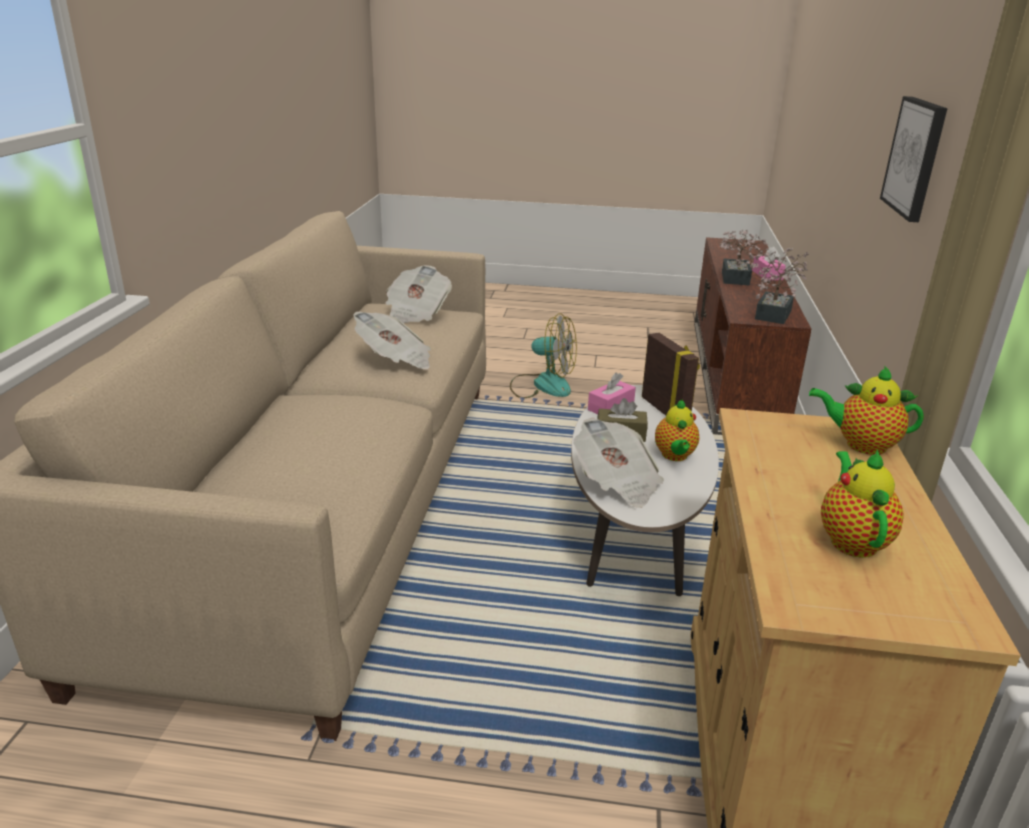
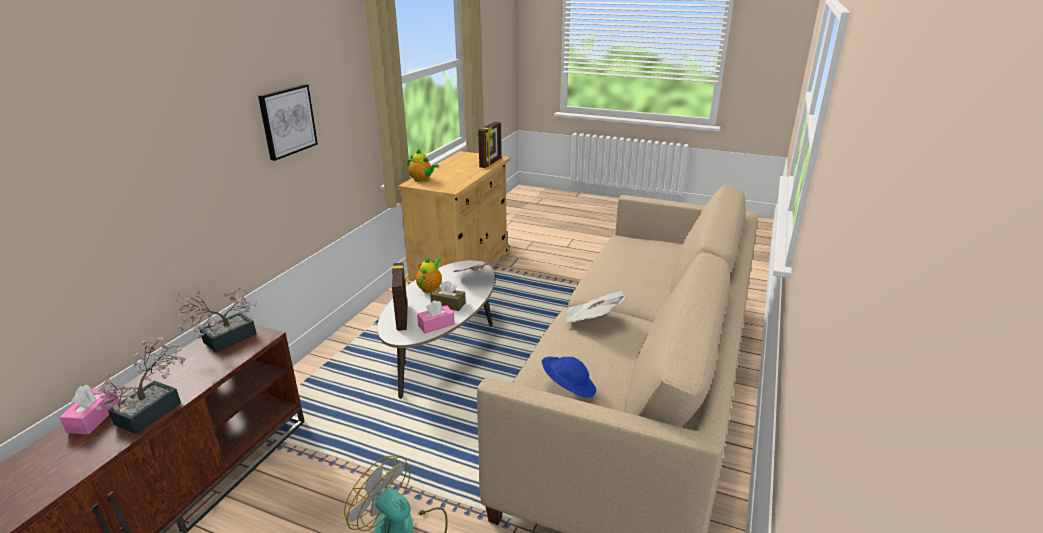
camera: 165 degrees left, 0 degrees up
(416, 313) = (567, 388): newspaper -> blue hat
(782, 559) = (491, 163): none -> picture frame
(851, 540) = (466, 164): teapot -> none

